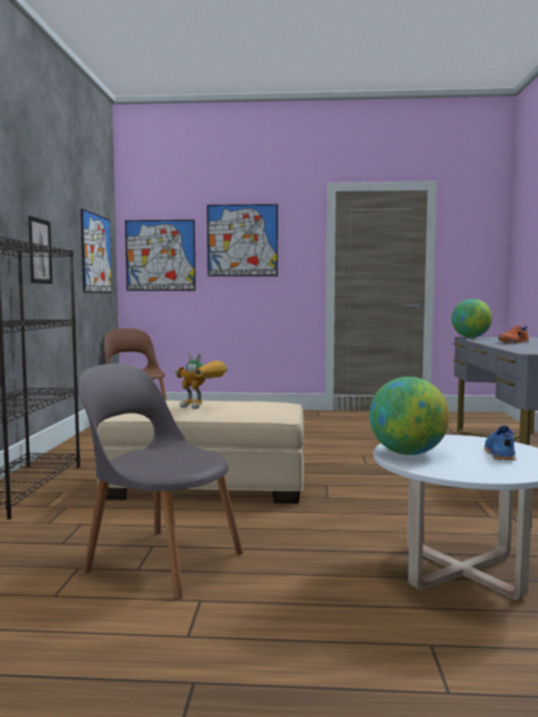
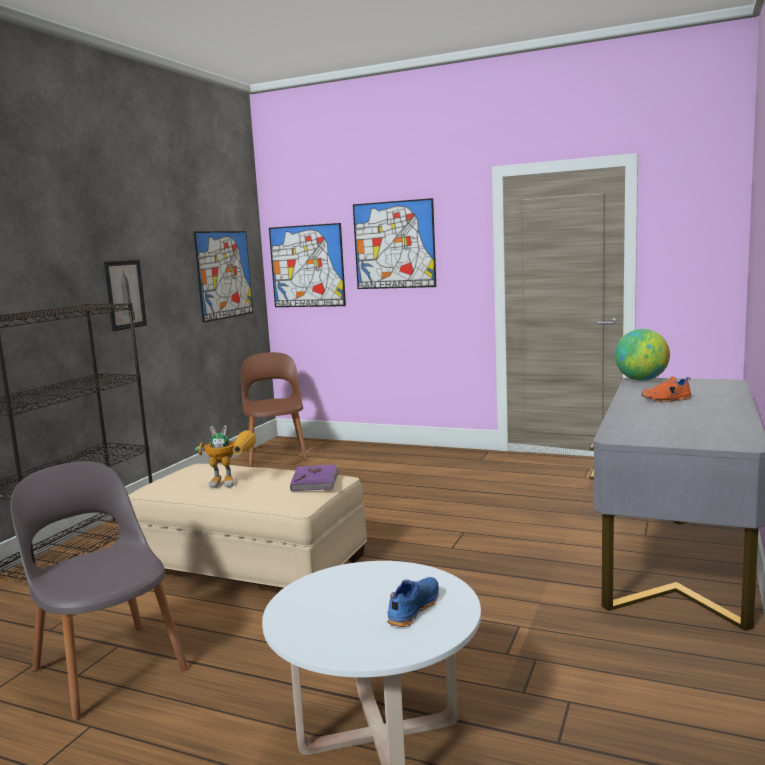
camera: 20 degrees right, 5 degrees up
(202, 407) = (233, 483): toy robot -> toy robot turned 45 degrees counterclockwise
(274, 403) = (315, 480): none -> purple book
(408, 453) = (312, 596): globe -> none

